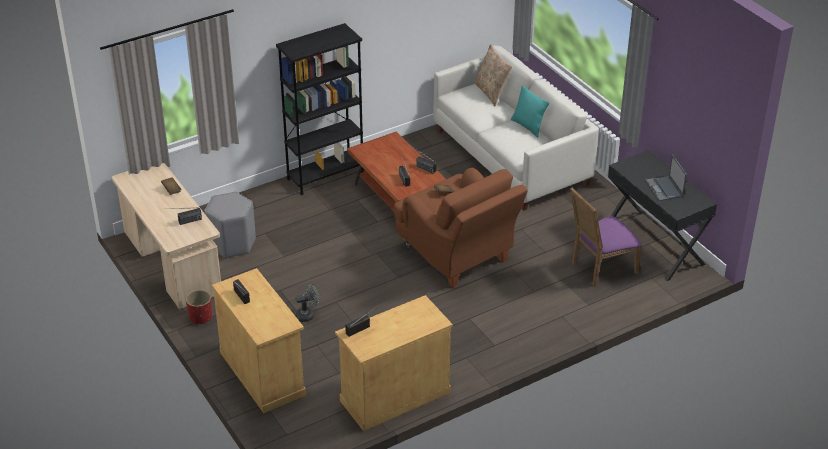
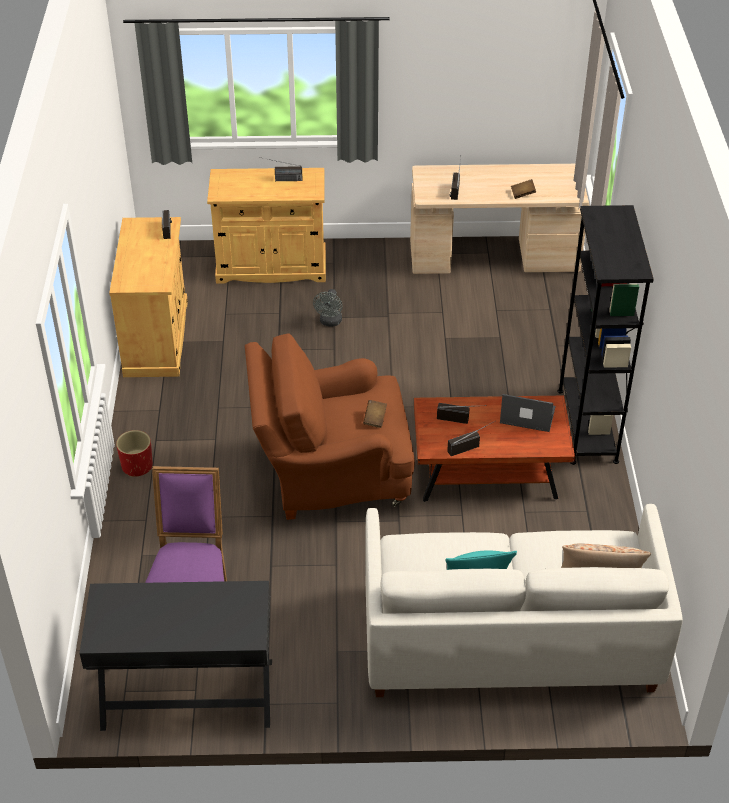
camera: 120 degrees right, 5 degrees up
(200, 317) = (389, 253): red planter -> red planter (137, 466)
(232, 244) = (497, 307): grey stool -> none
(664, 188) = (163, 612): laptop -> laptop (526, 415)

